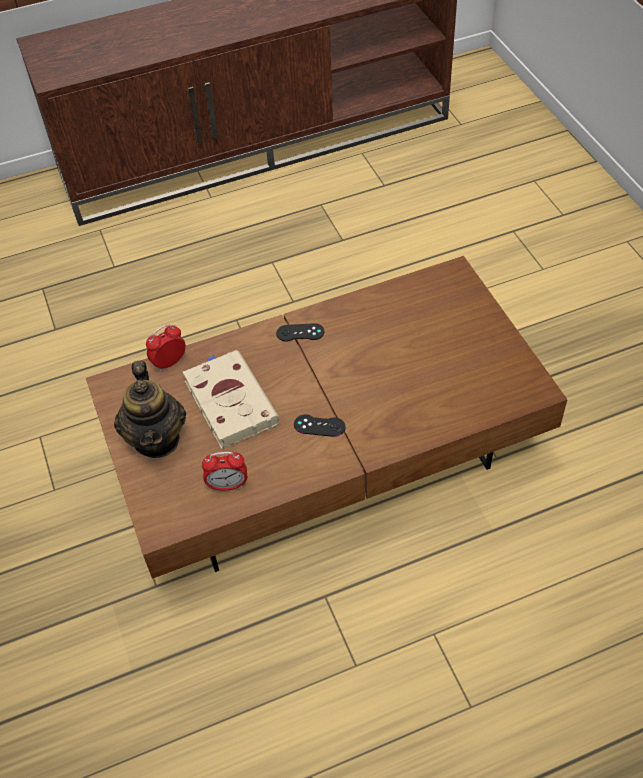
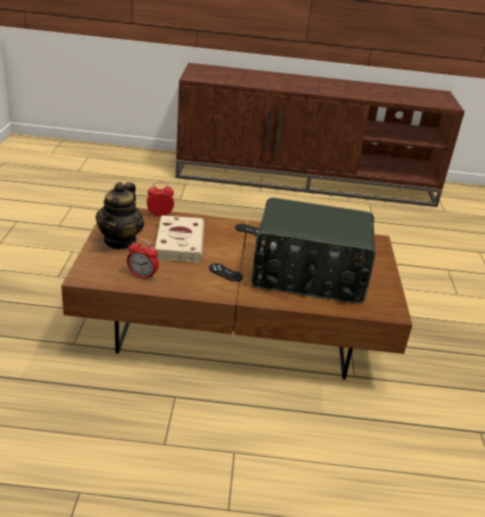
camera: 20 degrees right, 20 degrees down
(416, 379) = (309, 276): none -> radio

